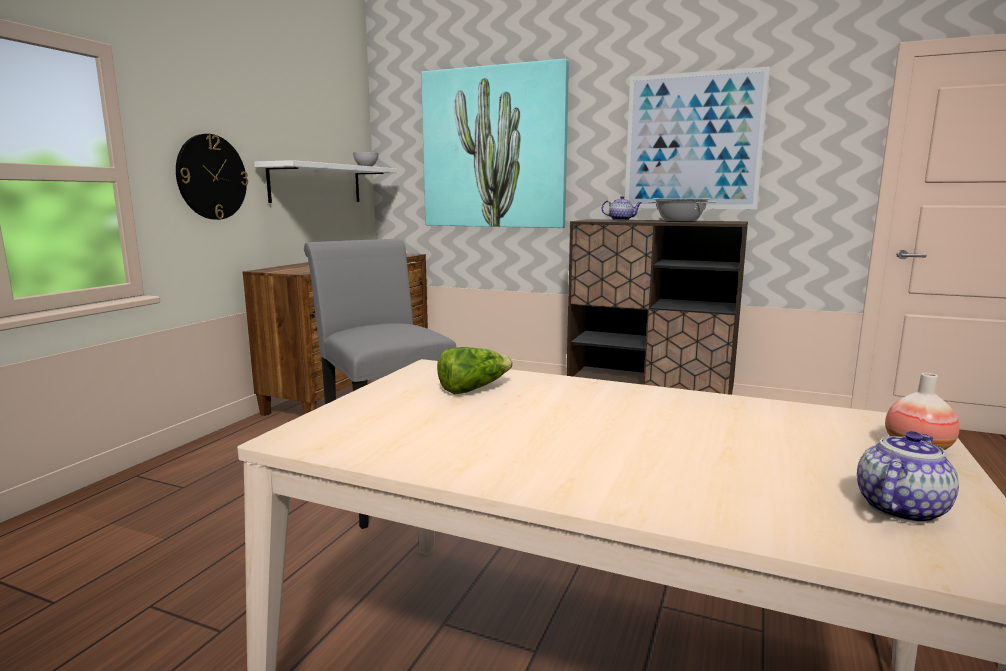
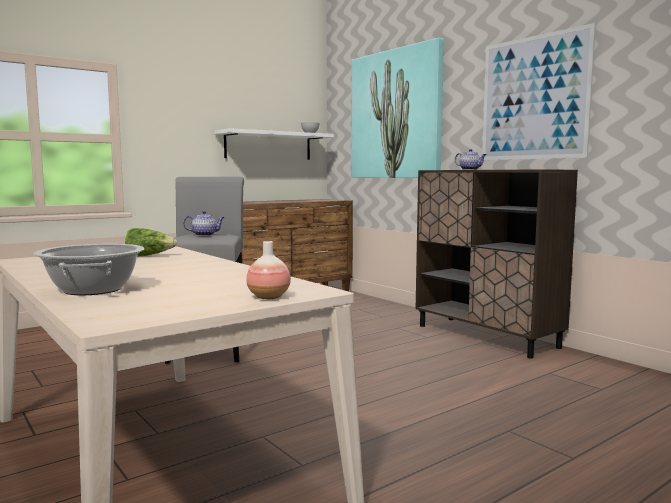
camera: 30 degrees right, 5 degrees down
(211, 177) = (180, 140): wall clock -> none
(679, 221) = (506, 169): cooking pot -> cooking pot (92, 289)
(900, 508) = (156, 306): teapot -> teapot (205, 235)

